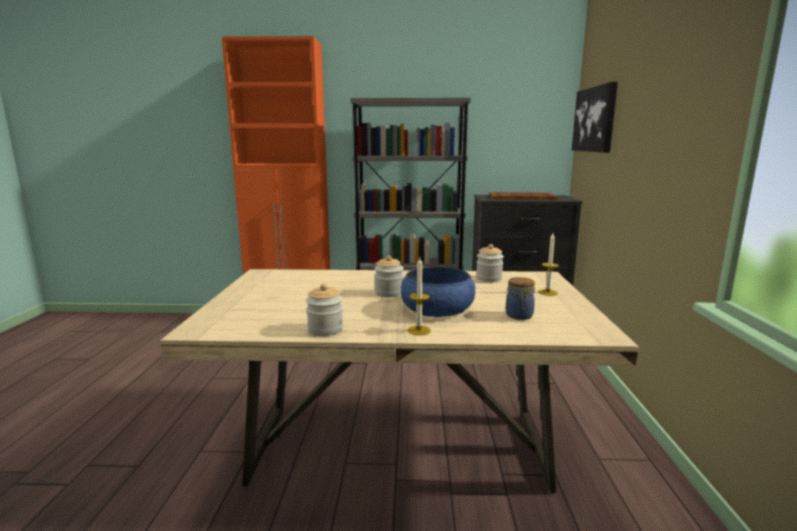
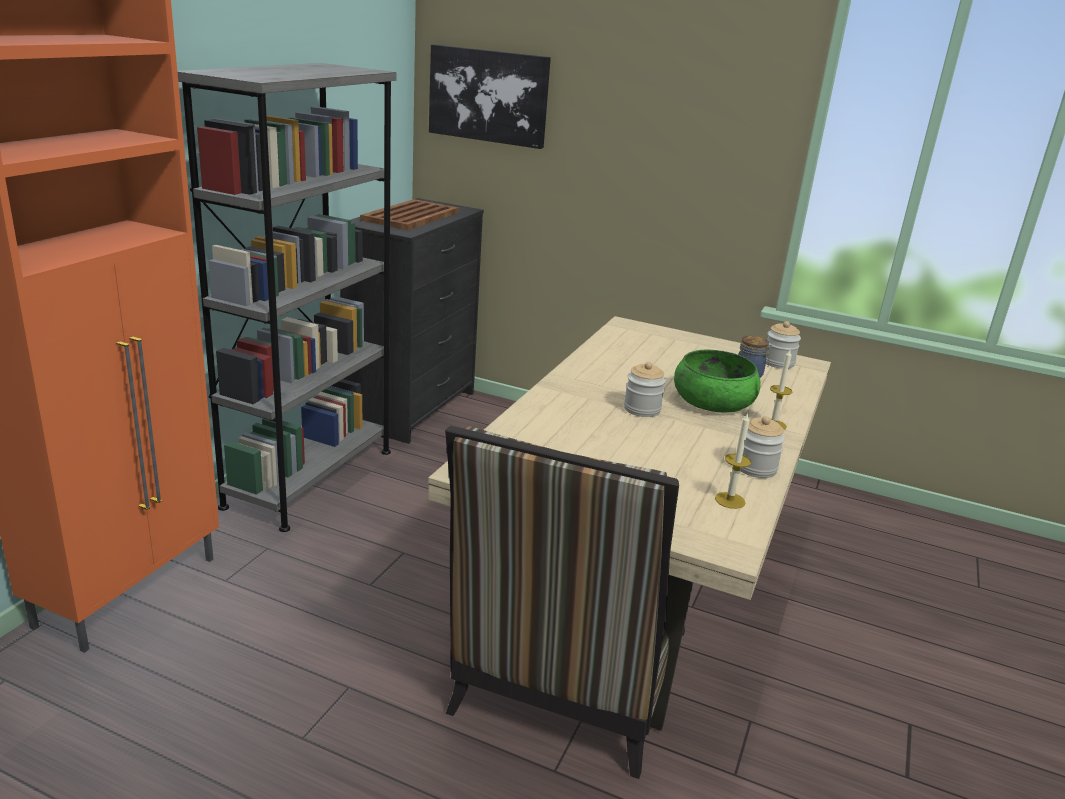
camera: 70 degrees left, 10 degrees up
(279, 439) = (567, 681): none -> chair
(437, 309) = (713, 401): blue bowl -> green bowl
(489, 278) = (619, 349): jar -> jar (778, 363)
(547, 292) = (686, 343): candle -> candle (730, 500)

